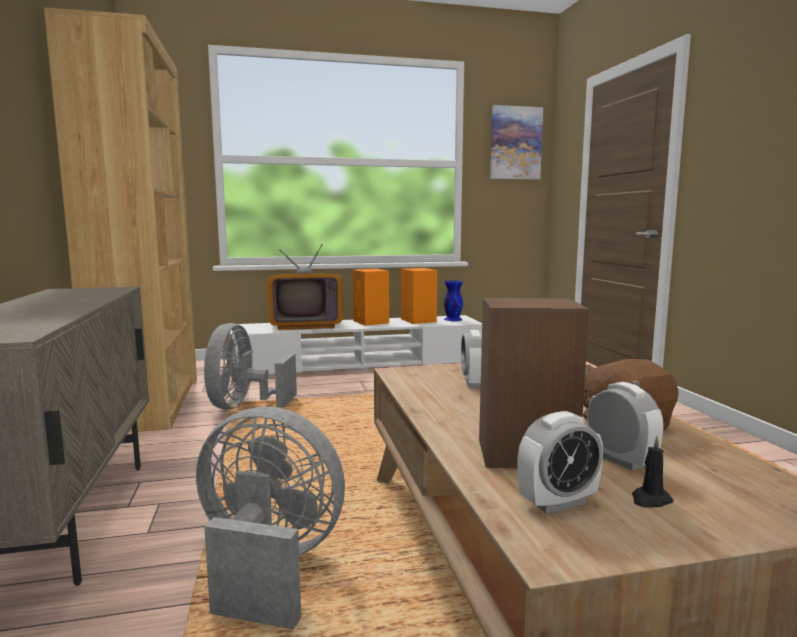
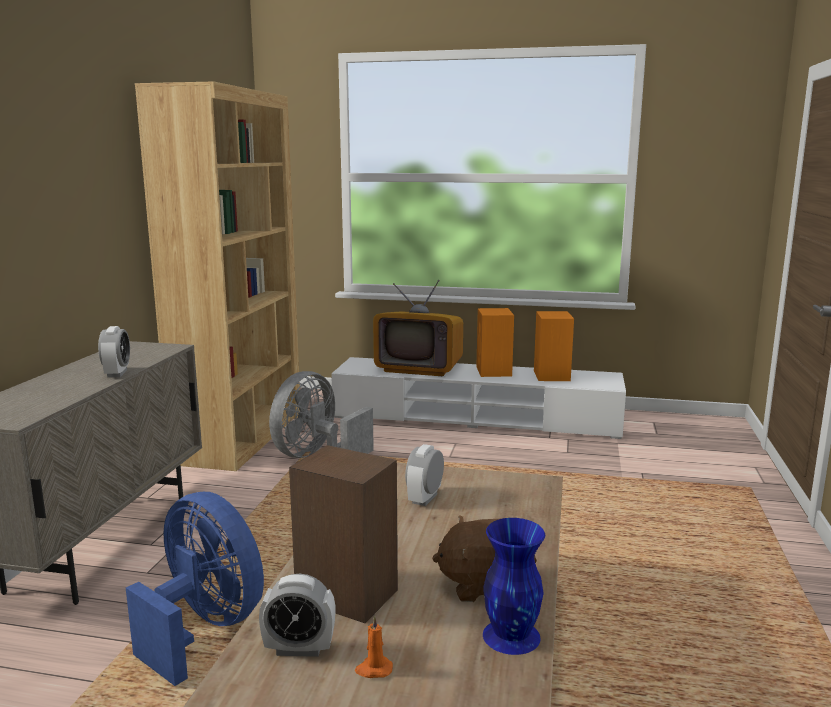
camera: 25 degrees right, 5 degrees up
(268, 566) = (204, 628): grey fan -> blue fan
(452, 319) = (596, 378): blue vase -> blue vase (511, 635)
(515, 143) = (717, 149): picture -> none
(620, 460) = (415, 624): alarm clock -> alarm clock (117, 373)
(650, 500) = (373, 669): black candle -> orange candle

